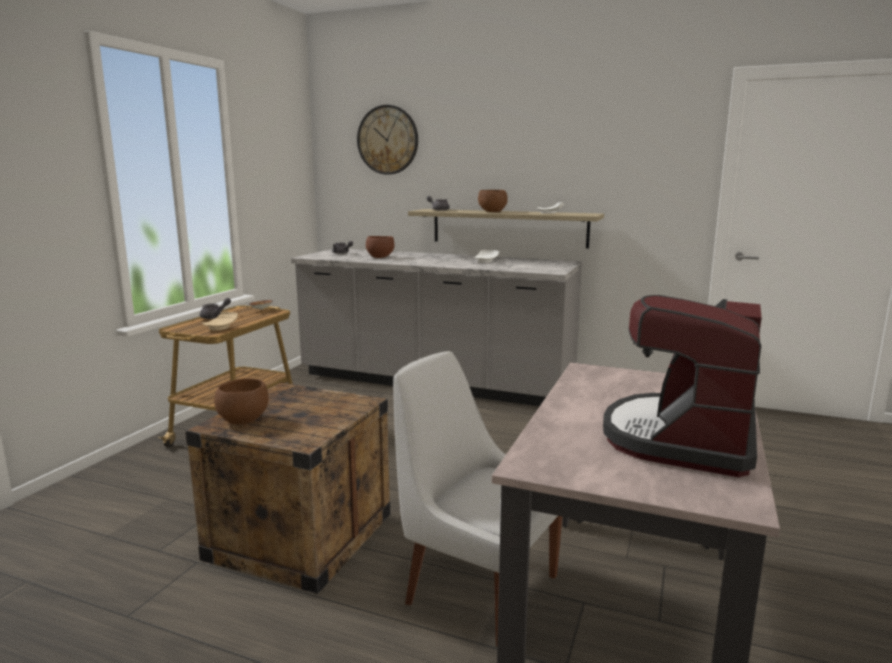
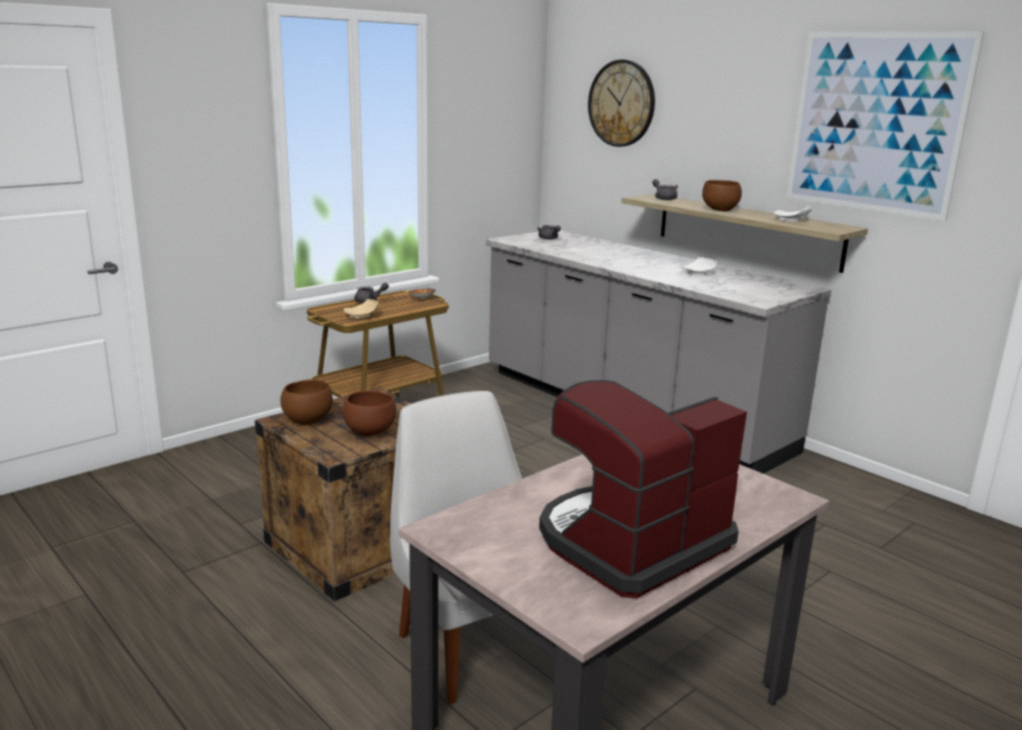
camera: 25 degrees right, 5 degrees up
(380, 257) = (582, 250): brown bowl -> brown bowl (370, 432)
(601, 137) = (875, 123): none -> picture

